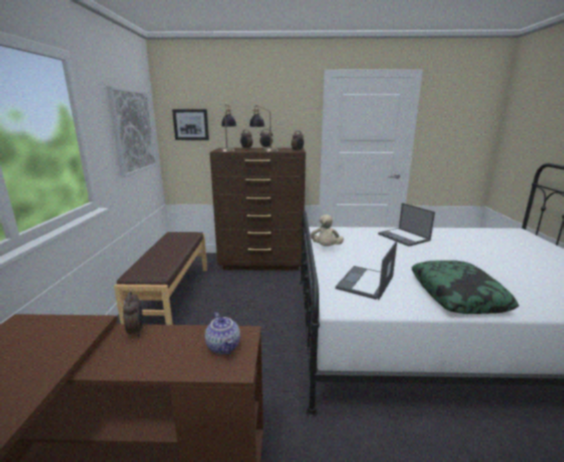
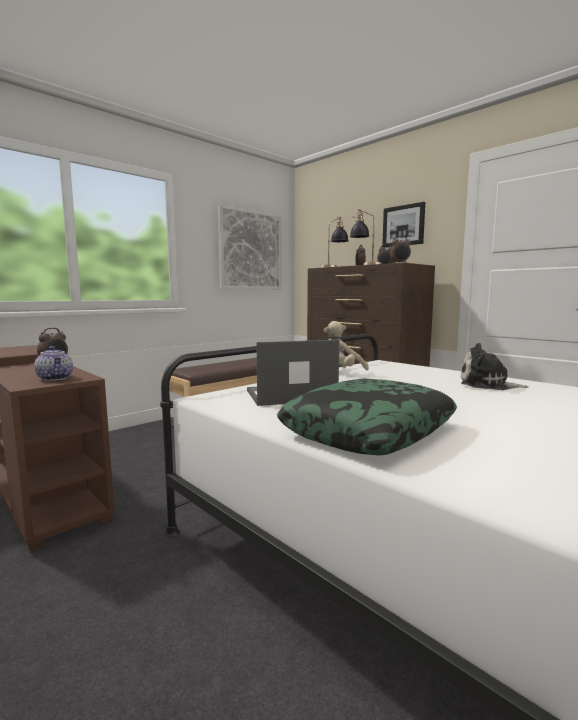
camera: 45 degrees right, 10 degrees down
(191, 124) = (321, 247): picture -> picture (403, 225)
(224, 346) = (56, 378): teapot -> teapot turned 60 degrees counterclockwise
(404, 237) = (487, 385): laptop -> plush toy

